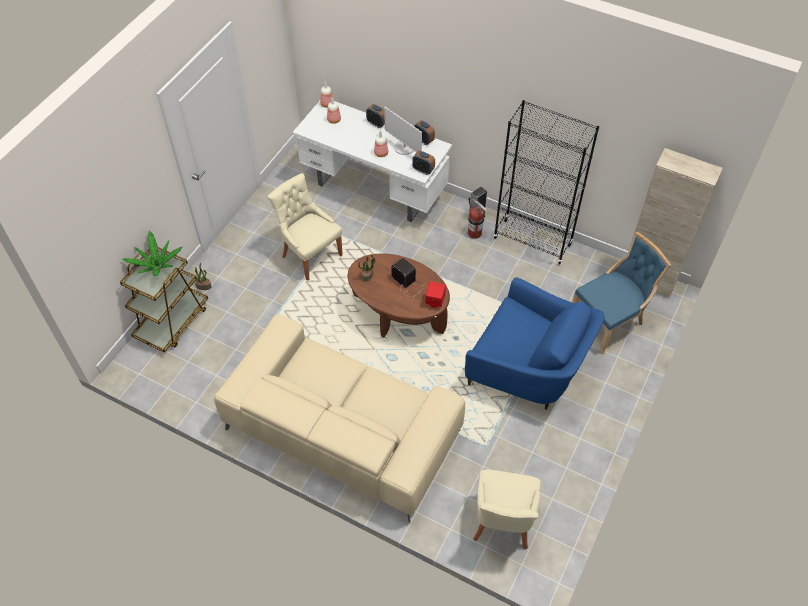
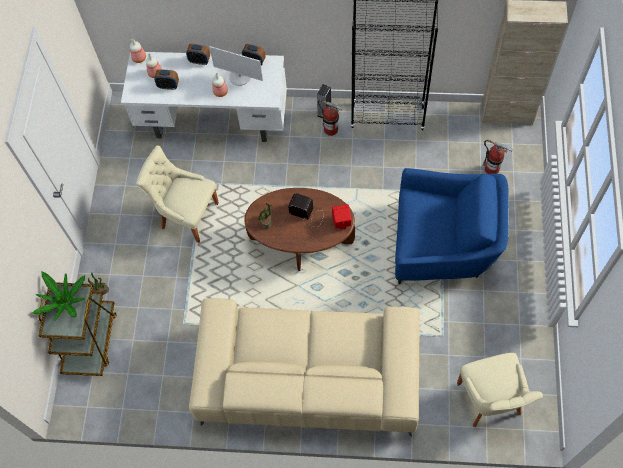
camera: 20 degrees left, 10 degrees up
(423, 170) = (270, 94): alarm clock -> alarm clock (168, 86)
(609, 321) = (492, 169): blue chair -> fire extinguisher

